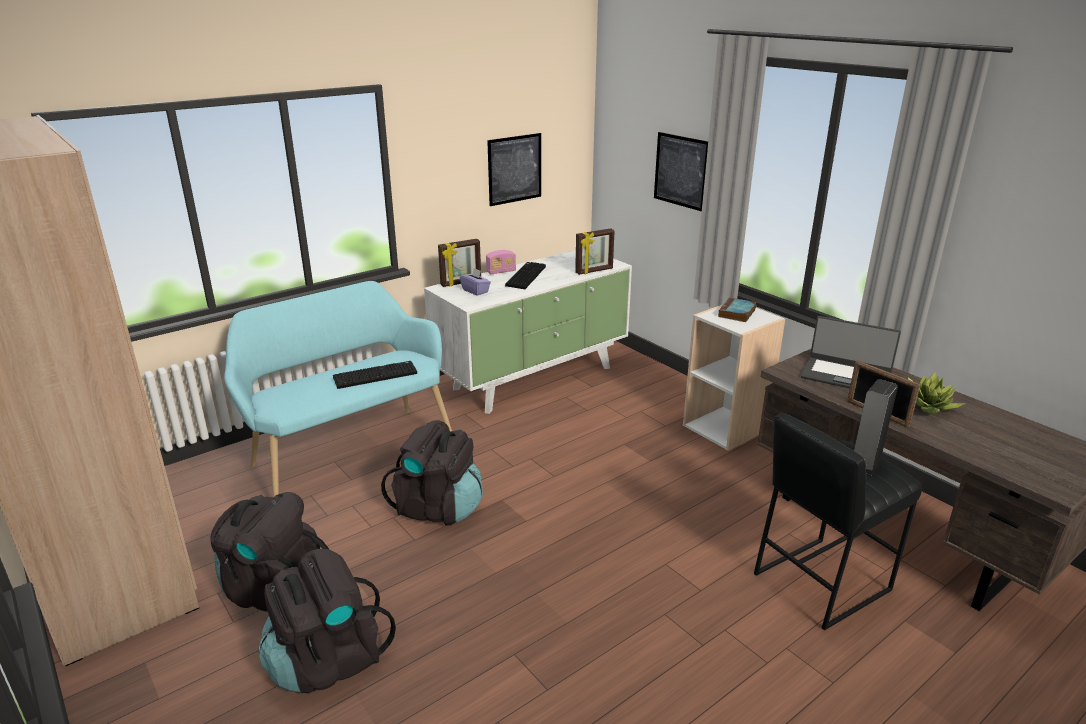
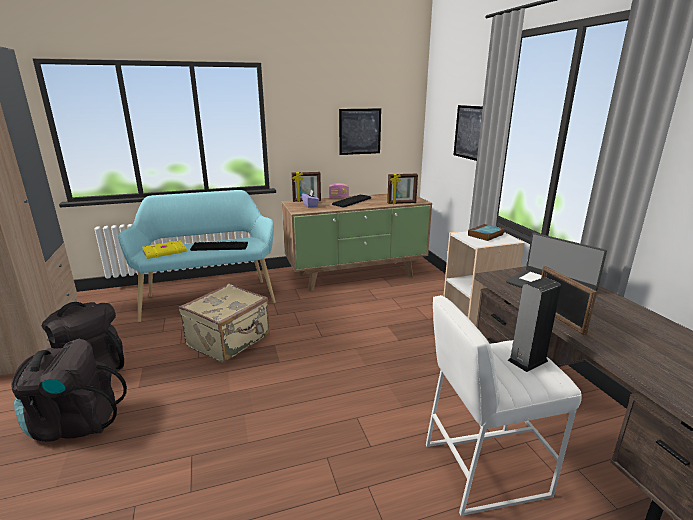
camera: 20 degrees right, 5 degrees down
(300, 397) = (165, 252): none -> yellow book
(438, 508) = (230, 341): black backpack -> beige suitcase
(532, 377) = (355, 275): white dresser -> green dresser
(820, 582) = (483, 469): black stool -> white stool
(926, 406) = (618, 321): potted plant -> none

